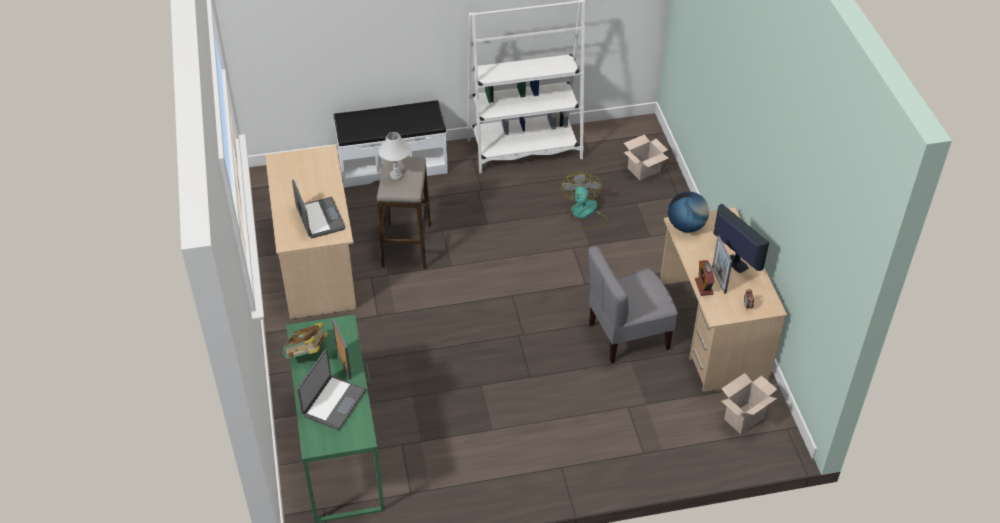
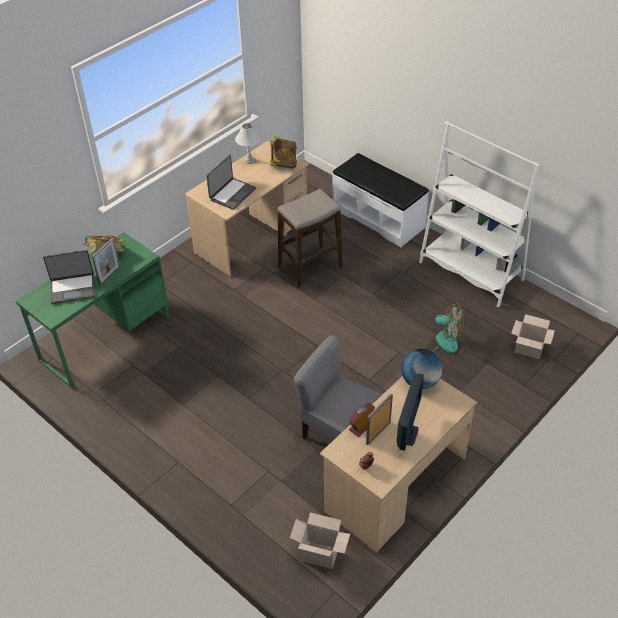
camera: 55 degrees right, 0 degrees up
(314, 161) = (283, 163): none -> book
(396, 175) = (307, 203): white table lamp -> white table lamp (249, 161)
(584, 214) = (440, 340): fan -> fan turned 60 degrees clockwise

